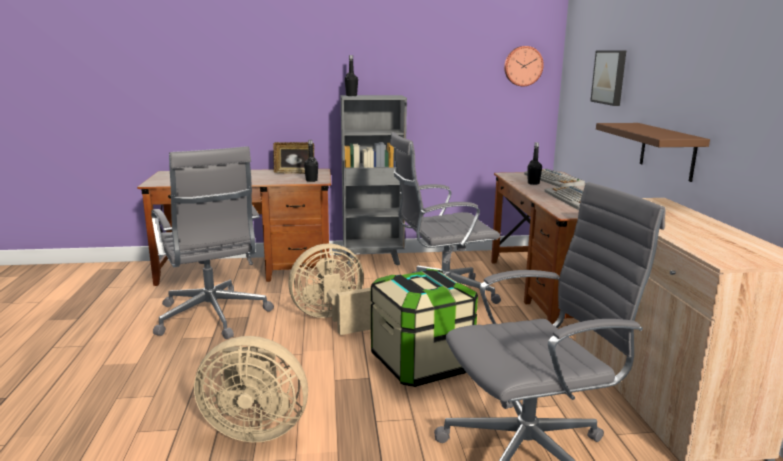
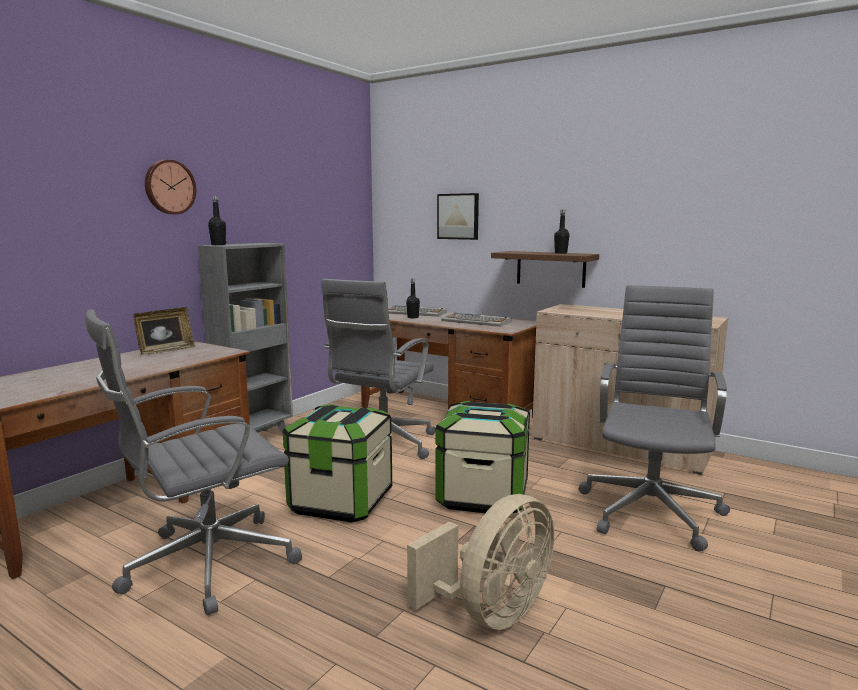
camera: 50 degrees left, 5 degrees down
(212, 317) = (205, 564): grey office chair -> grey office chair turned 135 degrees clockwise
(311, 180) = (219, 353): black bottle -> black bottle (560, 253)
(333, 319) = (341, 502): beige fan -> storage box
(523, 66) = (348, 210): wall clock -> wall clock (169, 187)

